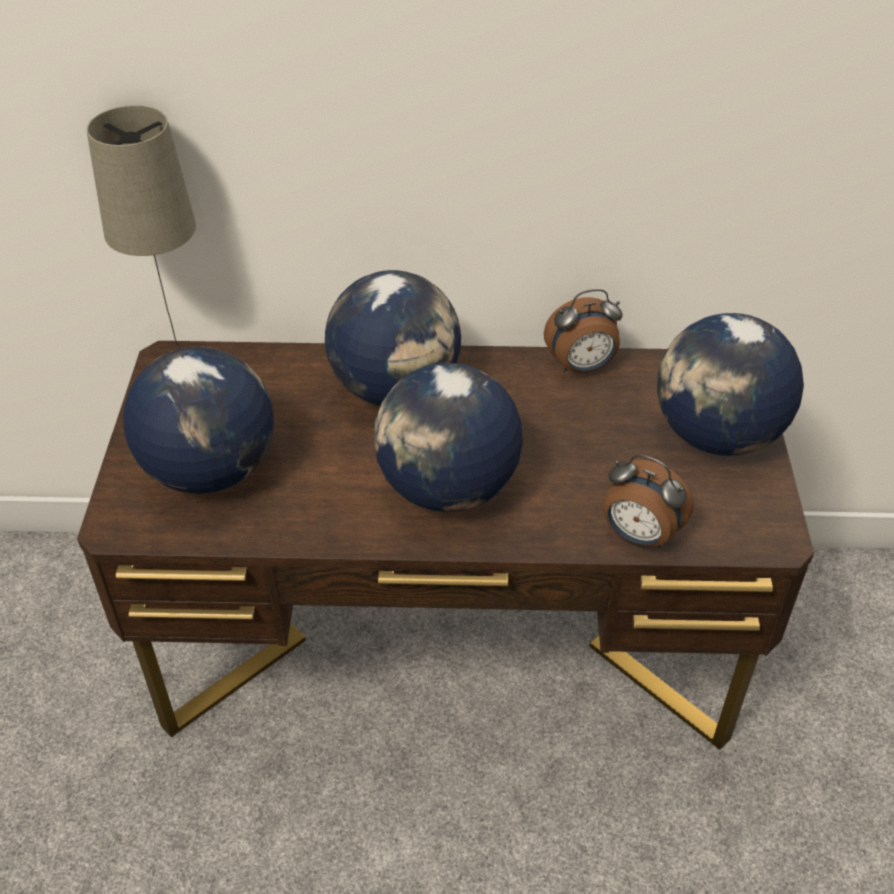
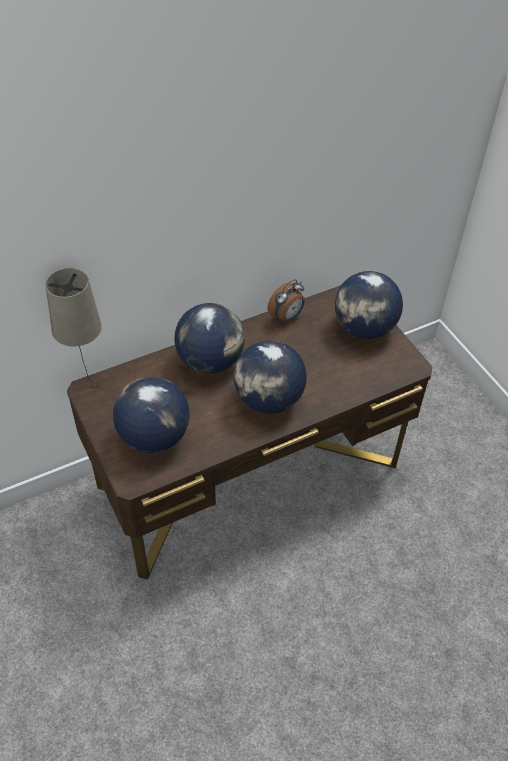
camera: 30 degrees left, 5 degrees up
(638, 536) = (362, 388): alarm clock -> none

